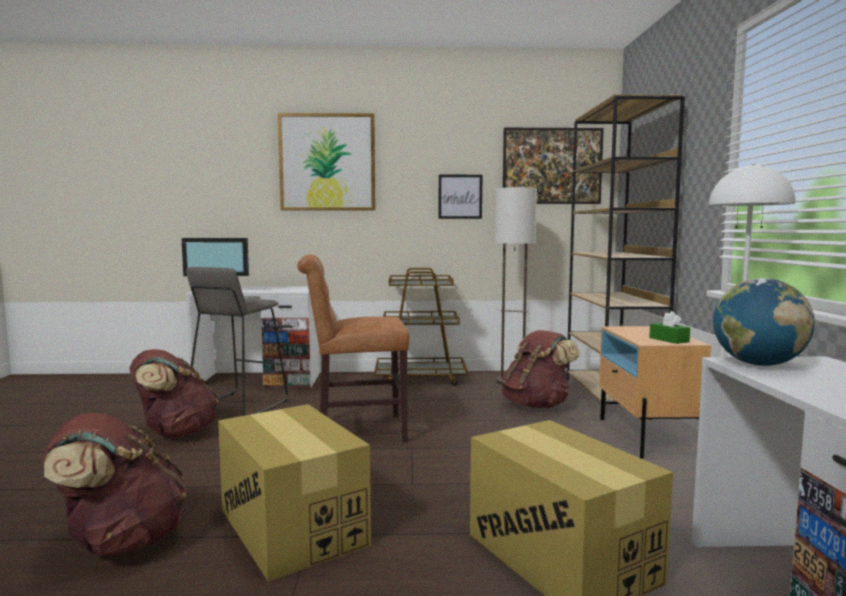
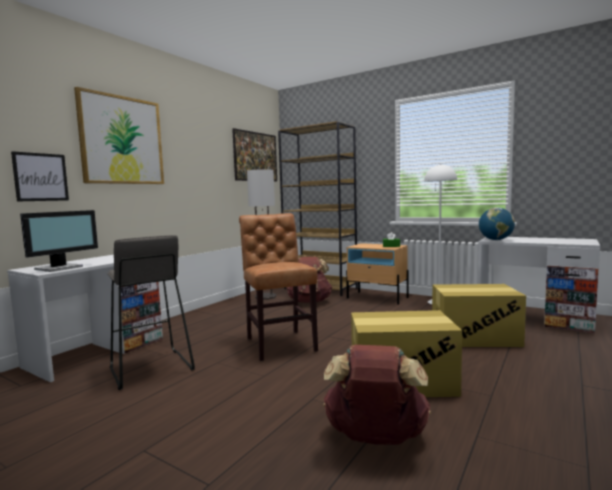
camera: 55 degrees left, 0 degrees up
(175, 433) = (172, 401): brown backpack -> none
(354, 431) = (279, 343): brown chair -> brown chair turned 135 degrees clockwise
(421, 379) = (215, 311): brown cart -> none
(460, 196) = (213, 174): picture -> picture (41, 177)

